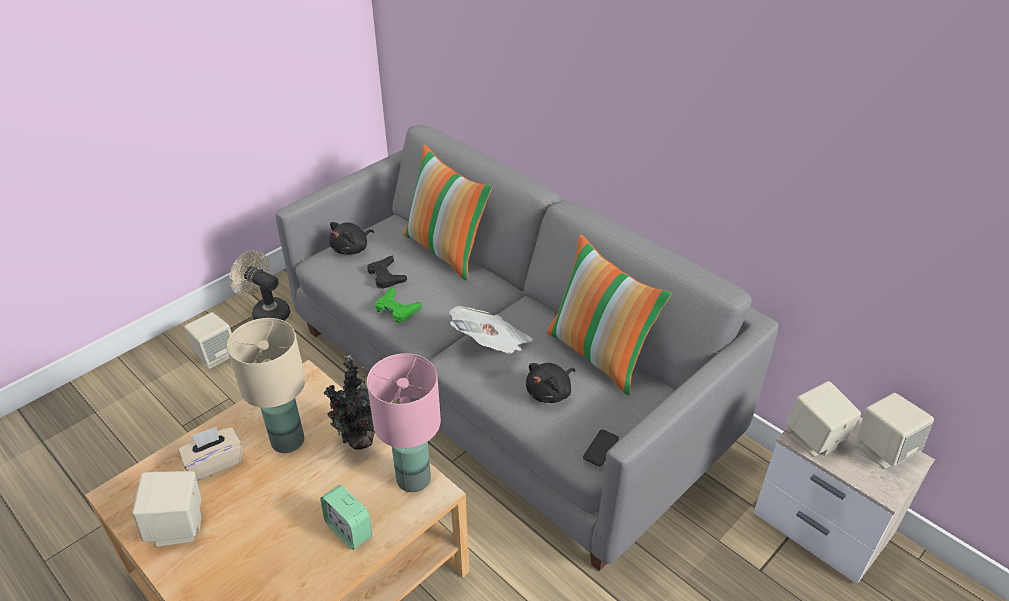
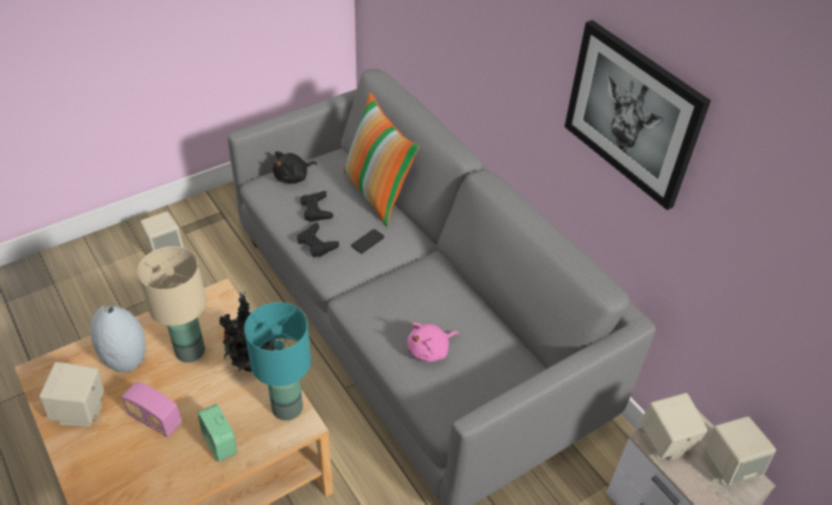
camera: 10 degrees right, 5 degrees up
(215, 462) = (125, 359): beige tissue box -> grey vase
(266, 312) = (219, 217): beige fan -> none
(268, 520) = (155, 420): none -> radio
(397, 309) = (316, 244): green game controller -> black game controller
(414, 479) = (287, 408): pink table lamp -> turquoise table lamp
(491, 345) = (391, 295): newspaper -> none
(550, 392) = (430, 350): black plush toy -> pink plush toy
(599, 354) = (487, 322): pillow -> none
(600, 448) = (459, 412): phone -> phone (367, 241)
(725, 103) = (632, 113): none -> picture

